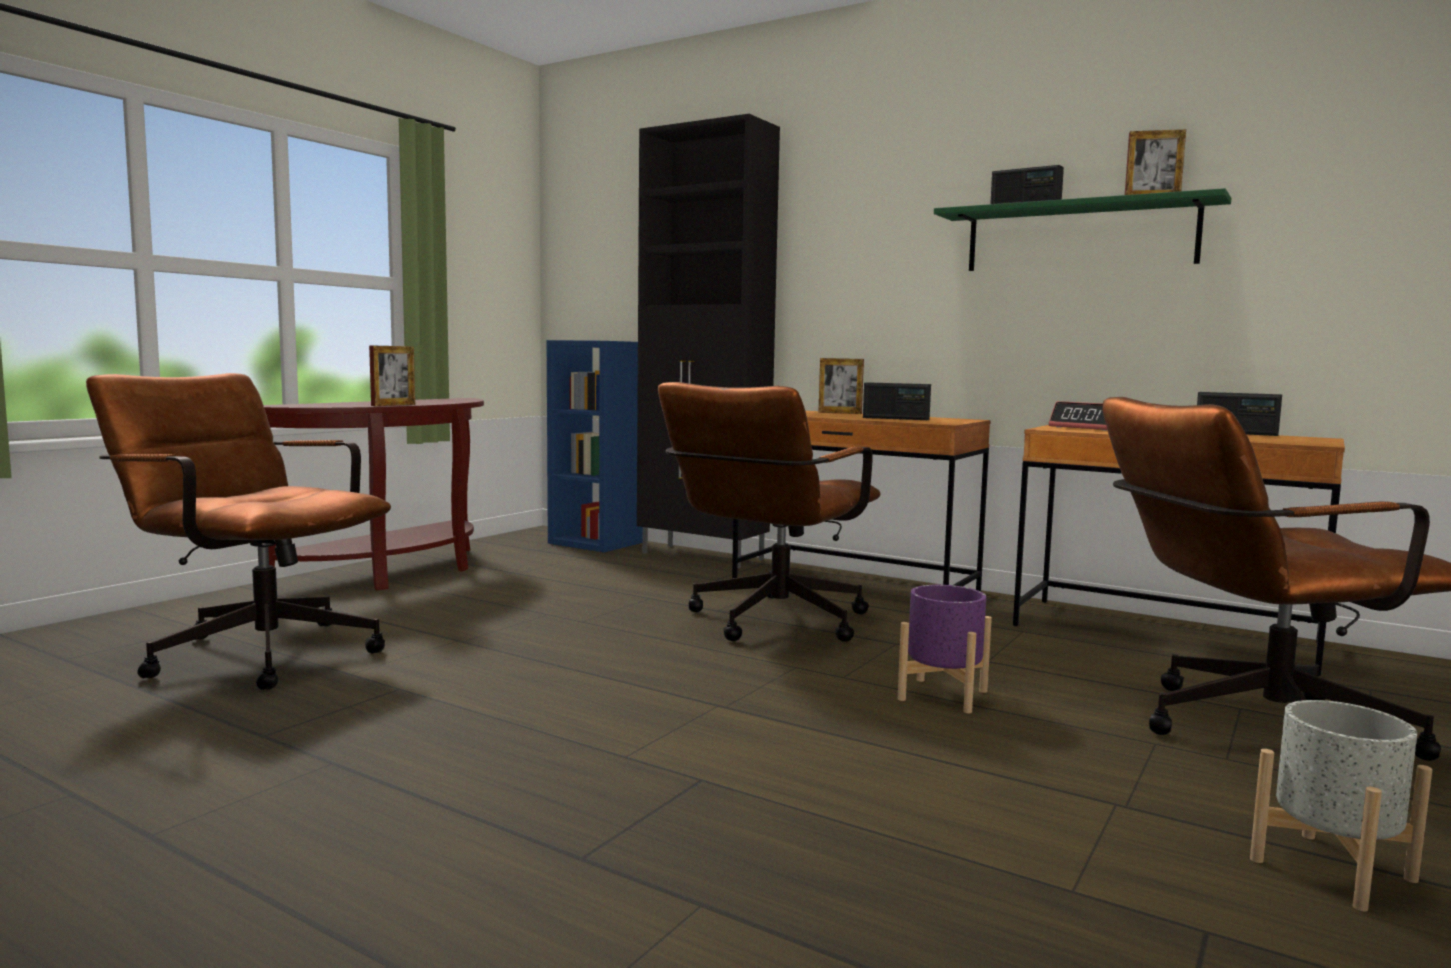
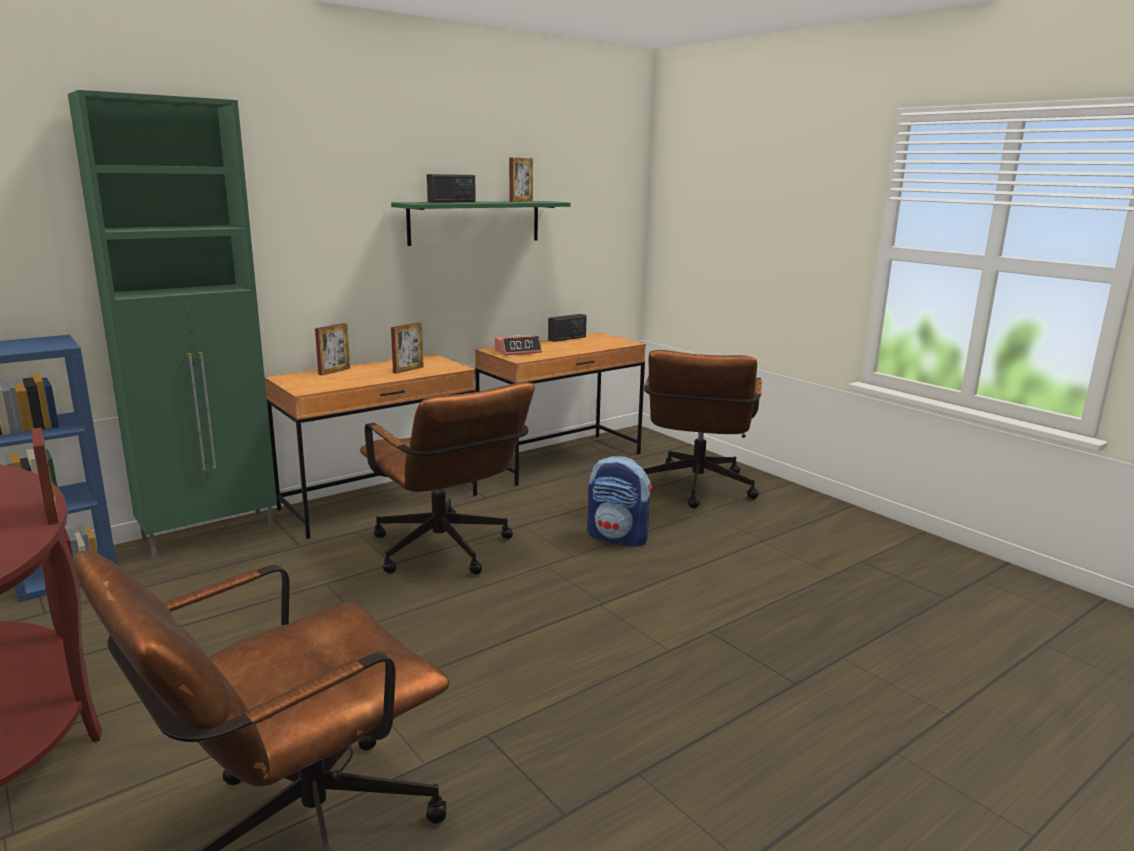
camera: 70 degrees left, 10 degrees up
(703, 556) = (211, 535): black cabinet -> green cabinet
(895, 418) = (408, 370): radio -> picture frame
(943, 695) = (618, 537): purple planter -> backpack
(1333, 869) = (820, 525): grey planter -> none

